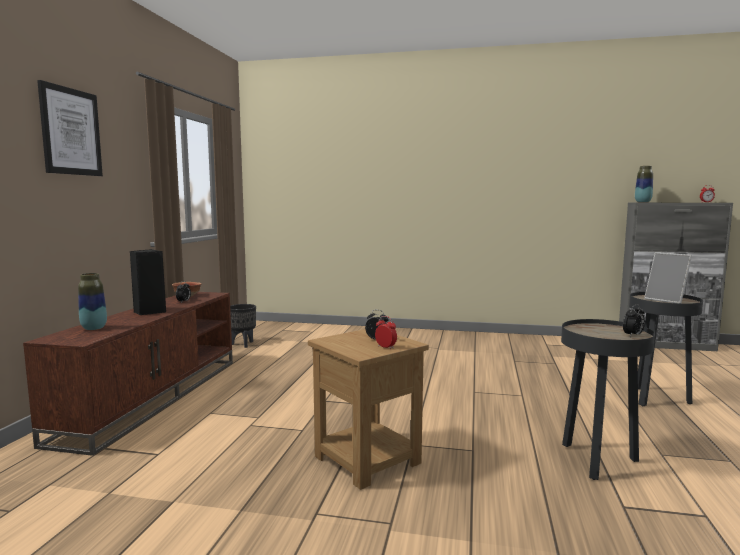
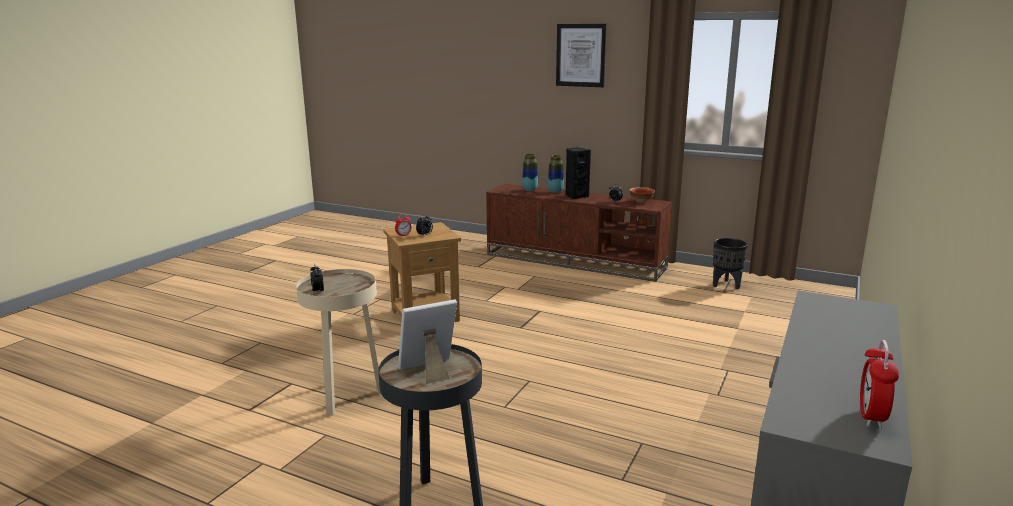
camera: 105 degrees right, 10 degrees up
(598, 461) = (346, 397): black side table -> beige side table
(643, 202) = (836, 307): vase -> vase (555, 191)

